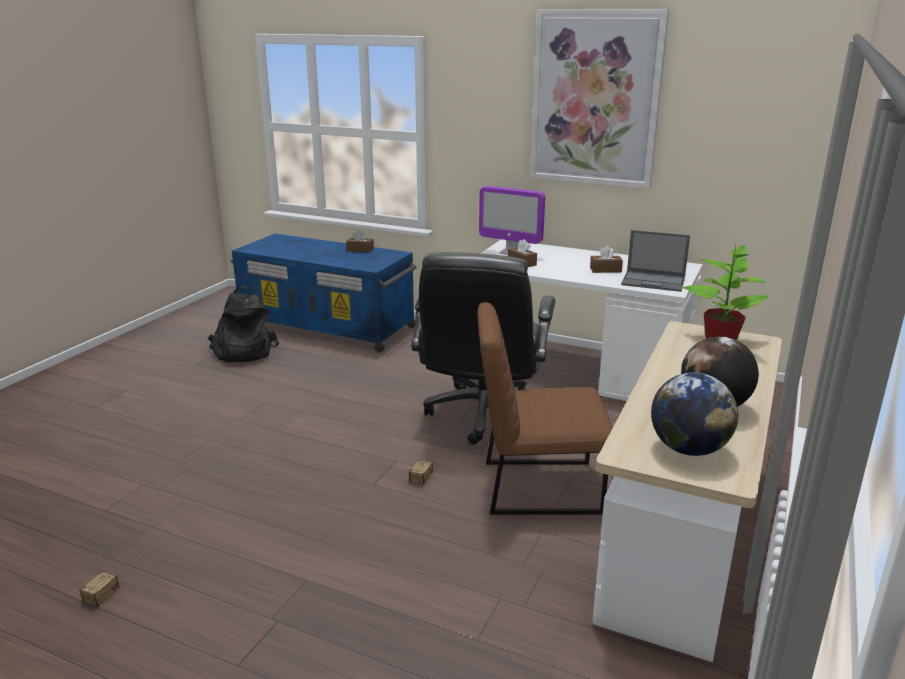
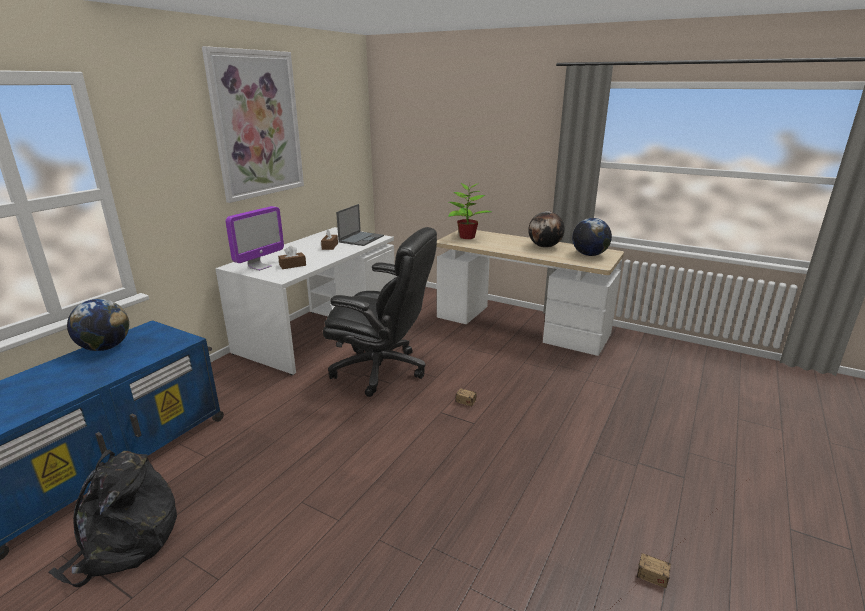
camera: 85 degrees left, 0 degrees up
(360, 250) = (105, 347): brown tissue box -> globe
(537, 486) = (477, 359): brown chair -> none

